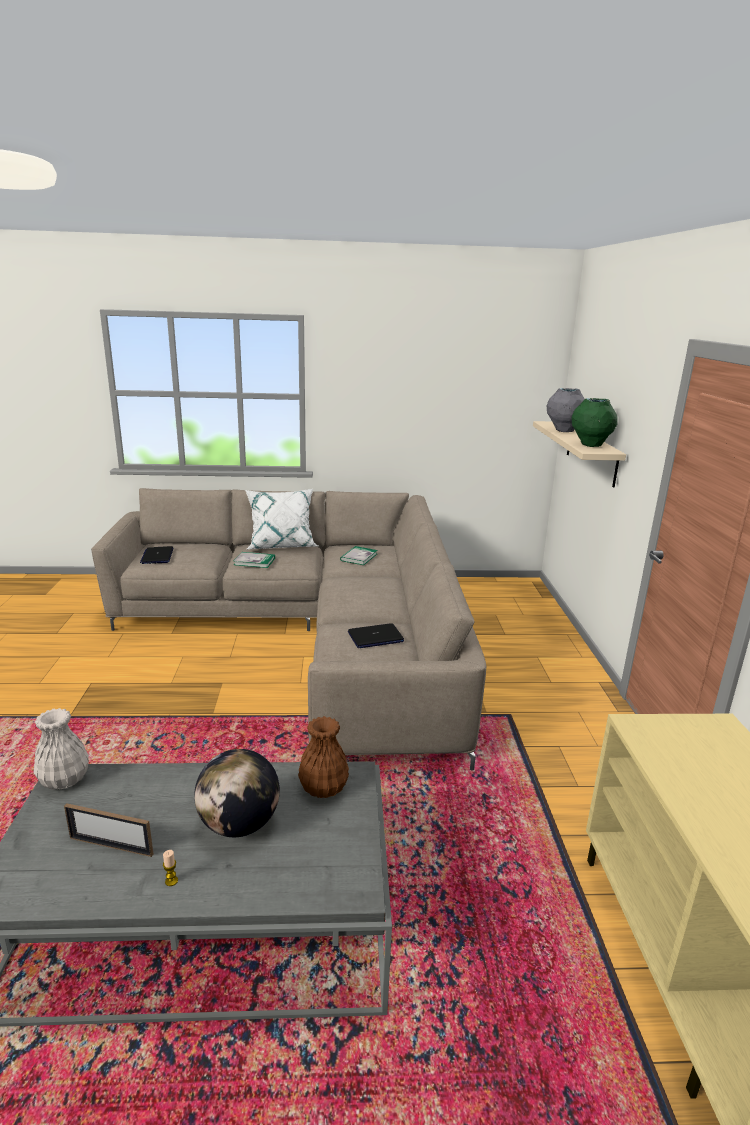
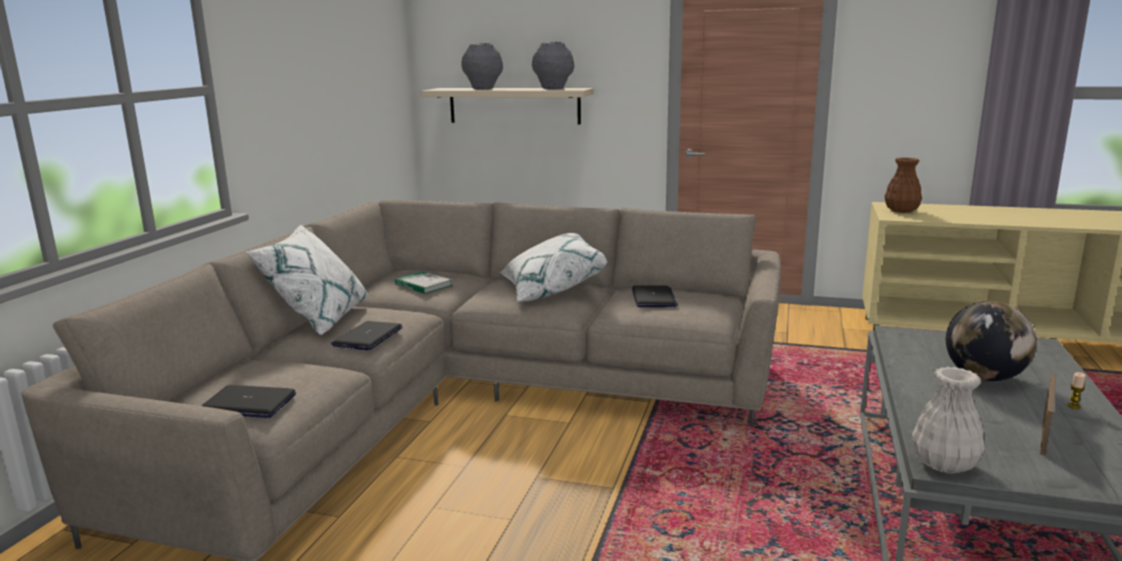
camera: 70 degrees left, 5 degrees down
(254, 561) = (368, 337): book -> laptop
(323, 788) = (920, 344): brown vase -> brown vase (902, 211)
(376, 597) = (550, 289): none -> white pillow
(590, 445) = (553, 89): green vase -> grey vase

